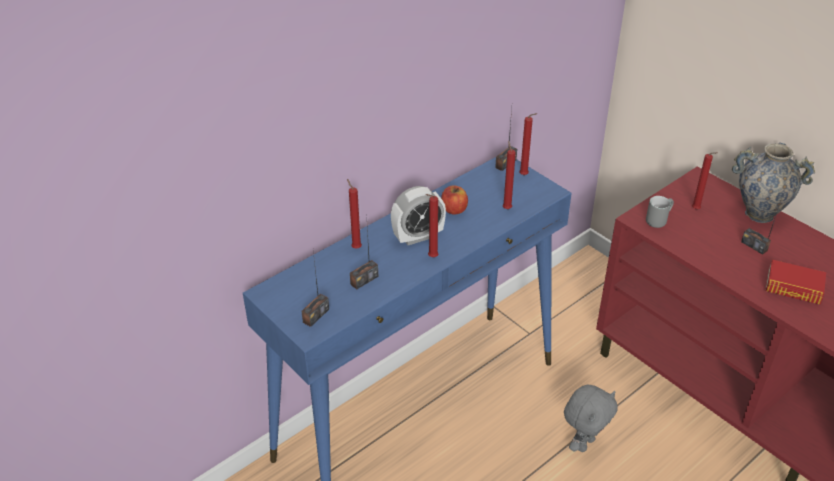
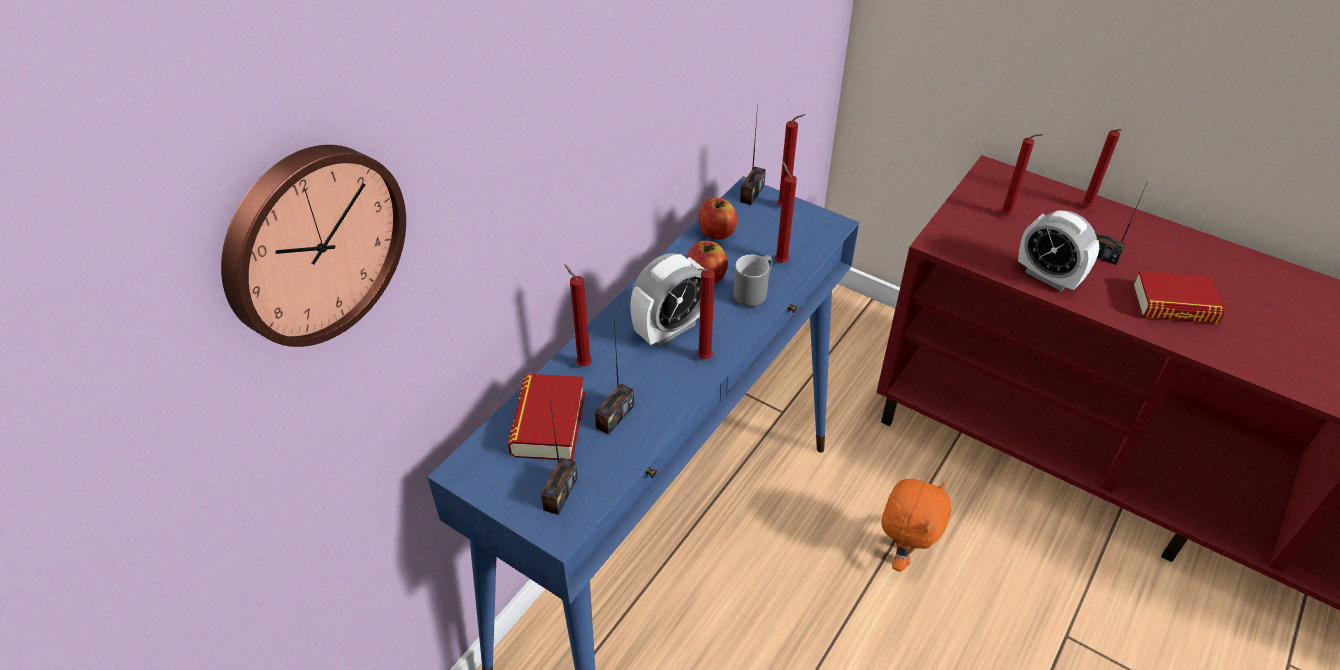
camera: 15 degrees left, 5 degrees up
(190, 133) = (311, 243): none -> wall clock
(323, 277) = (548, 423): none -> book
(472, 184) = (716, 232): none -> apple
(584, 443) = (902, 553): grey plush toy -> orange plush toy
(657, 219) = (964, 238): grey mug -> grey mug (752, 291)
(707, 254) = (1048, 276): none -> alarm clock
(759, 214) = (1086, 208): vase -> red candle

